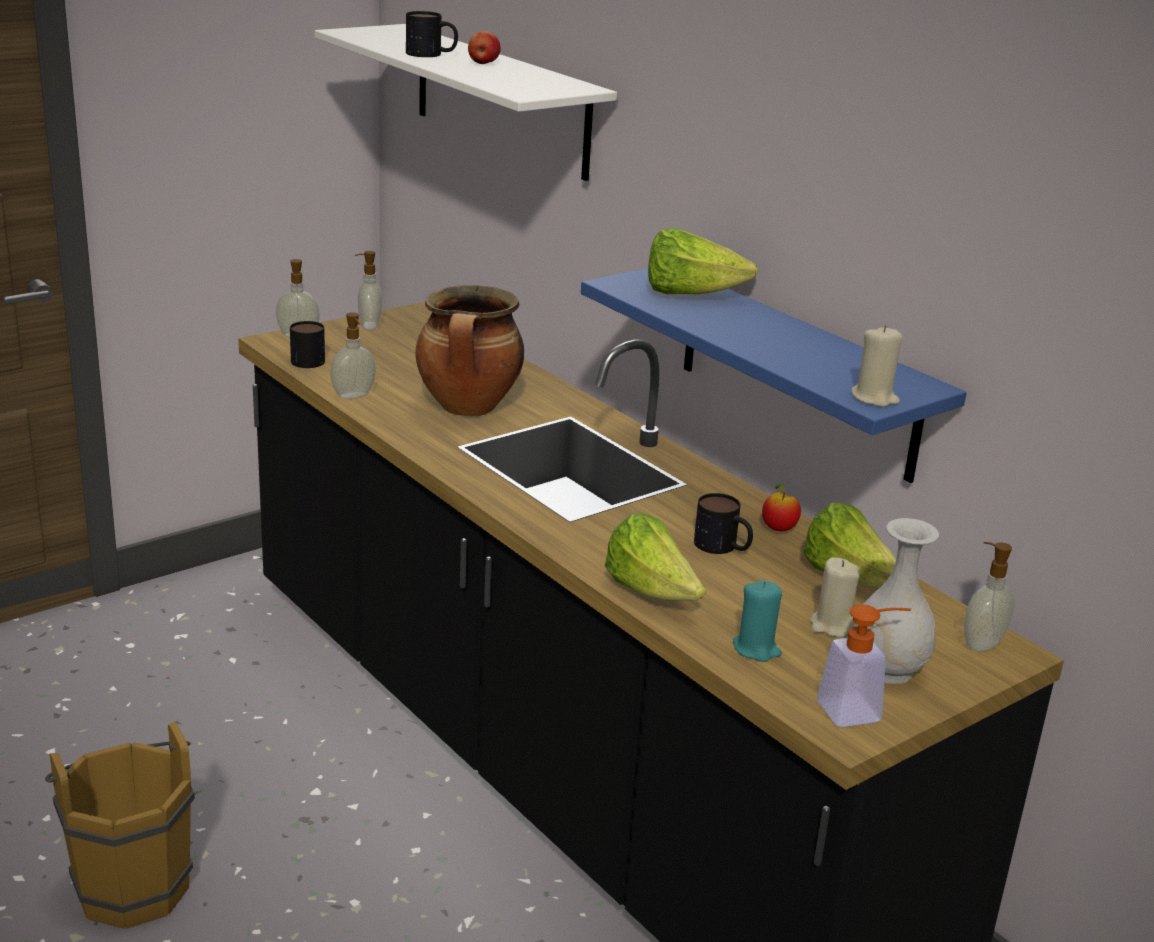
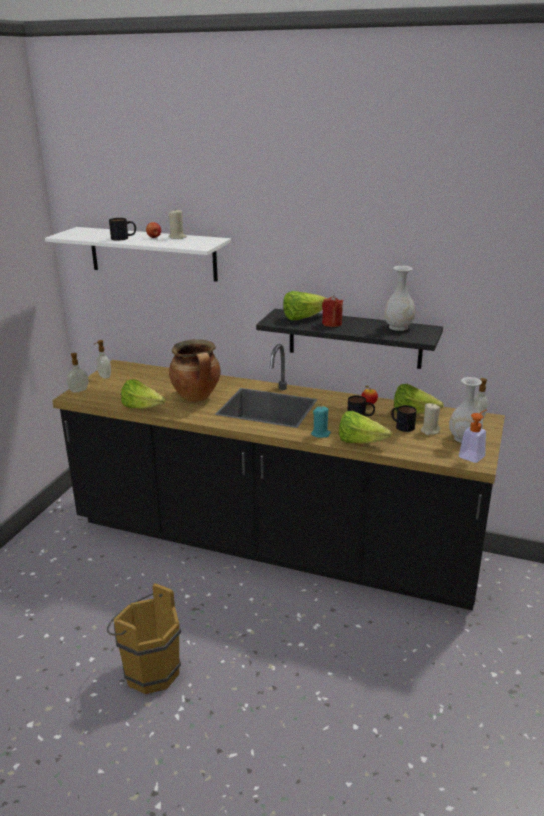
camera: 30 degrees left, 0 degrees up
(308, 358) = (98, 399): mug -> mug (401, 425)
(354, 395) = (142, 408): soap dispenser -> lettuce
(728, 320) = (332, 324): none -> red candle
(756, 649) = (418, 448): turquoise candle -> turquoise candle (320, 434)
(797, 372) = (354, 338): blue shelf -> black shelf
(858, 365) = (398, 327): none -> white vase
(874, 398) = (422, 337): beige candle -> beige candle (177, 237)

